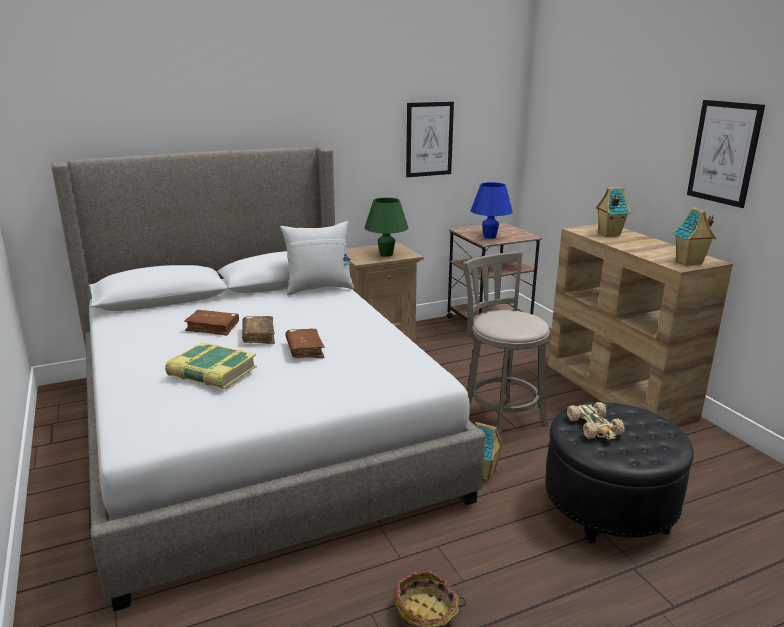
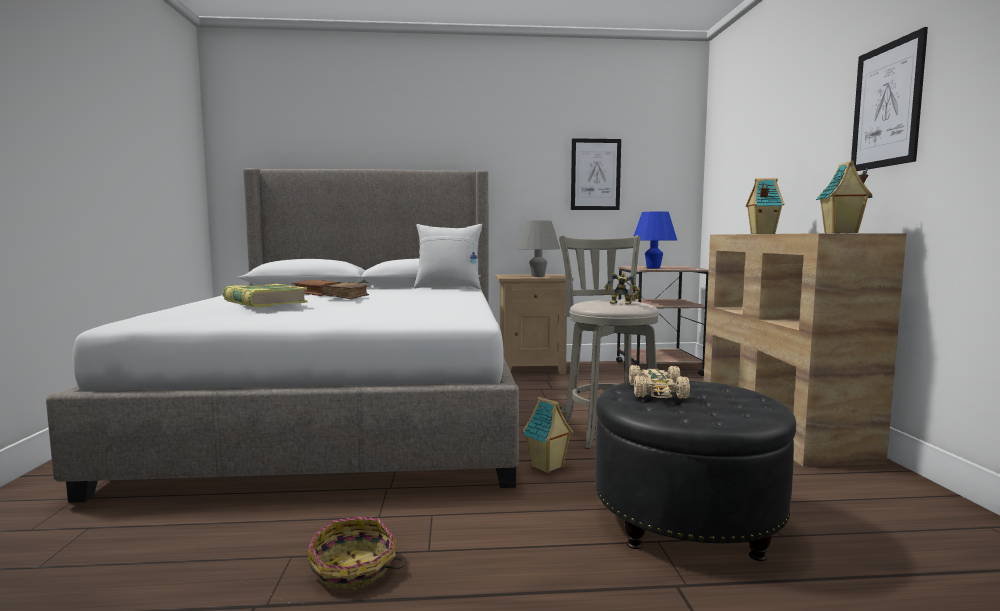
camera: 20 degrees right, 15 degrees down
(305, 350) = (373, 303): brown book -> none
(386, 254) = (538, 276): green table lamp -> grey table lamp
(521, 324) = (621, 304): none -> toy robot

